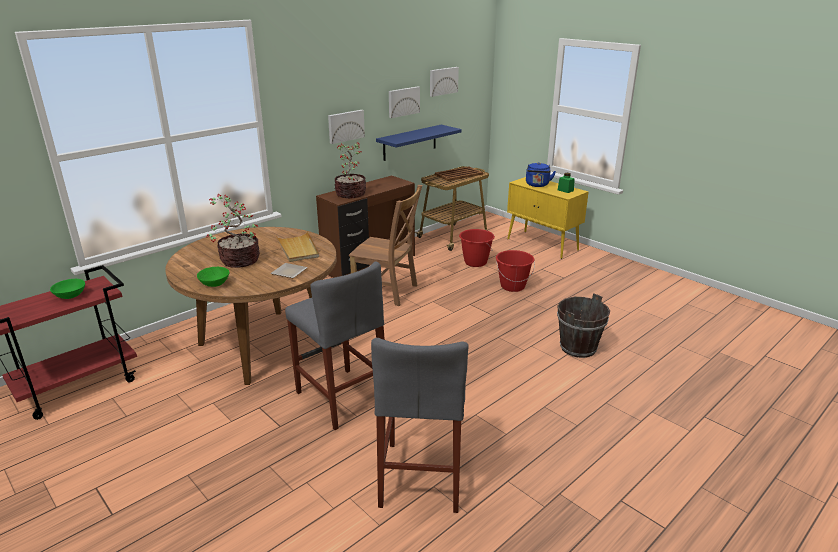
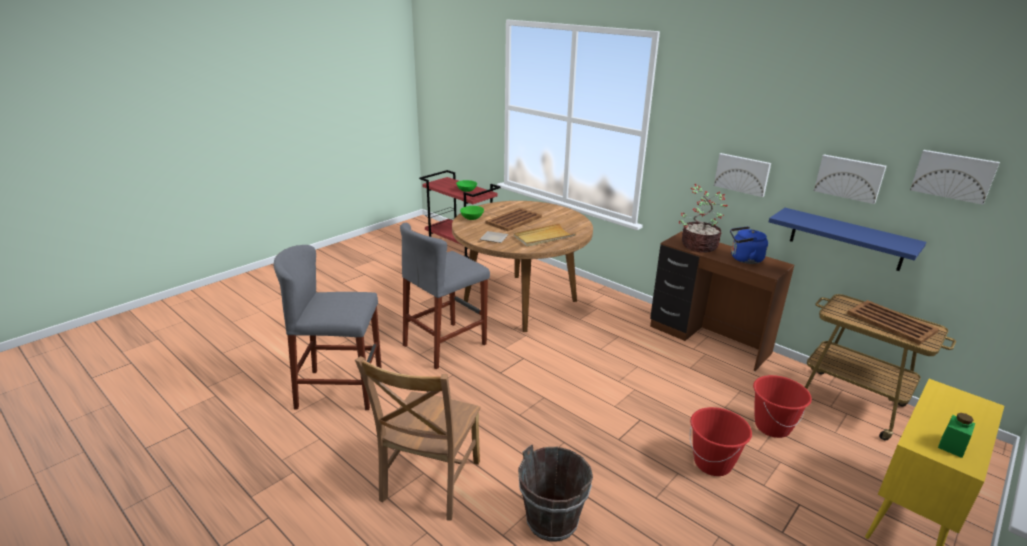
camera: 85 degrees right, 0 degrees up
(238, 260) = (514, 220): potted plant -> brown tray
(387, 291) = (644, 356): brown chair -> brown chair (429, 483)
(537, 185) = (947, 410): blue kettle -> blue kettle (744, 259)

